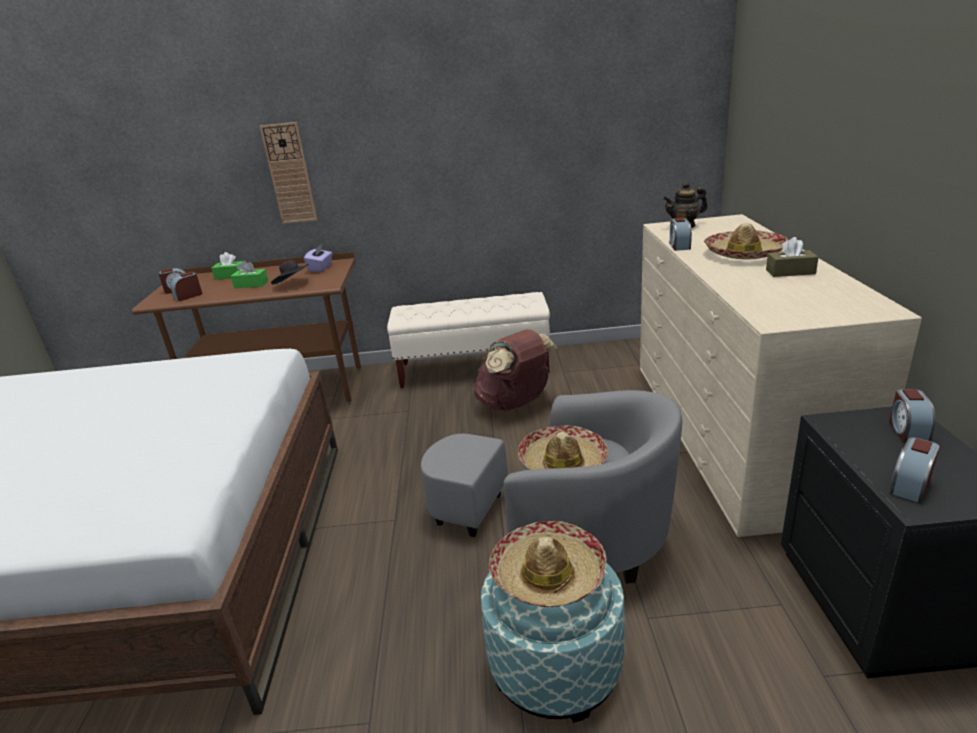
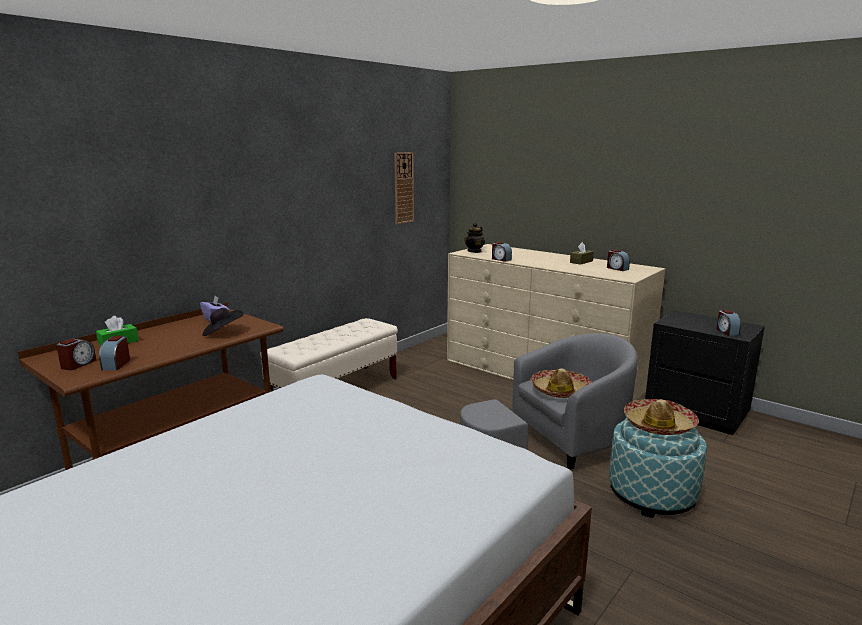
camera: 50 degrees left, 10 degrees down
(251, 284) = (172, 342): green tissue box -> none
(289, 174) = (171, 228): wall clock -> wall clock (403, 188)
(515, 404) = (407, 401): brown backpack -> none
(744, 253) = (540, 258): hat -> none
(907, 431) = (691, 318): alarm clock -> alarm clock (617, 268)

